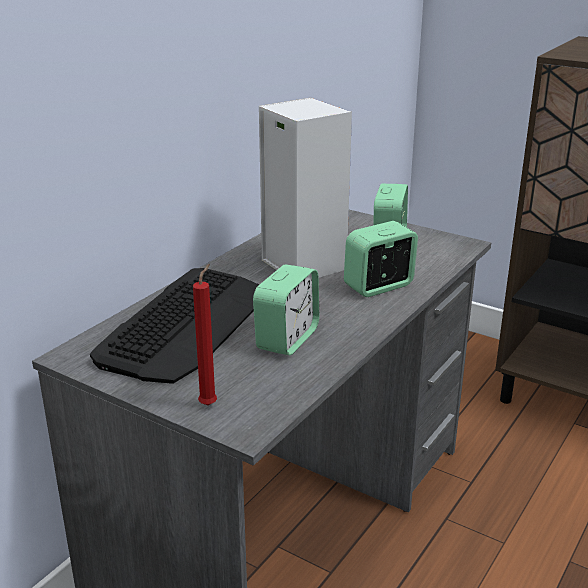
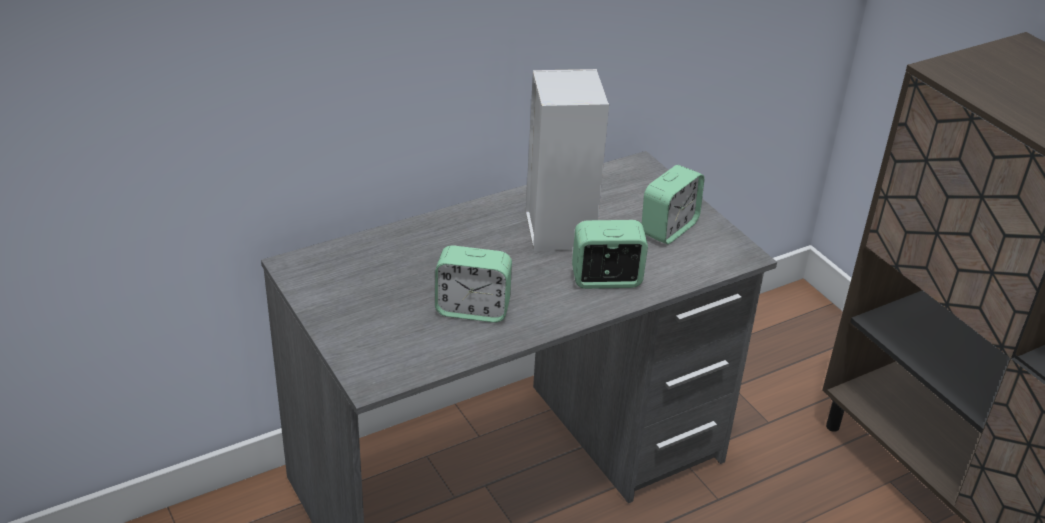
camera: 25 degrees right, 10 degrees up
(186, 324) = (402, 264): keyboard -> none
(210, 404) = (361, 350): red candle -> none
(287, 339) = (472, 309): alarm clock -> alarm clock turned 45 degrees clockwise

